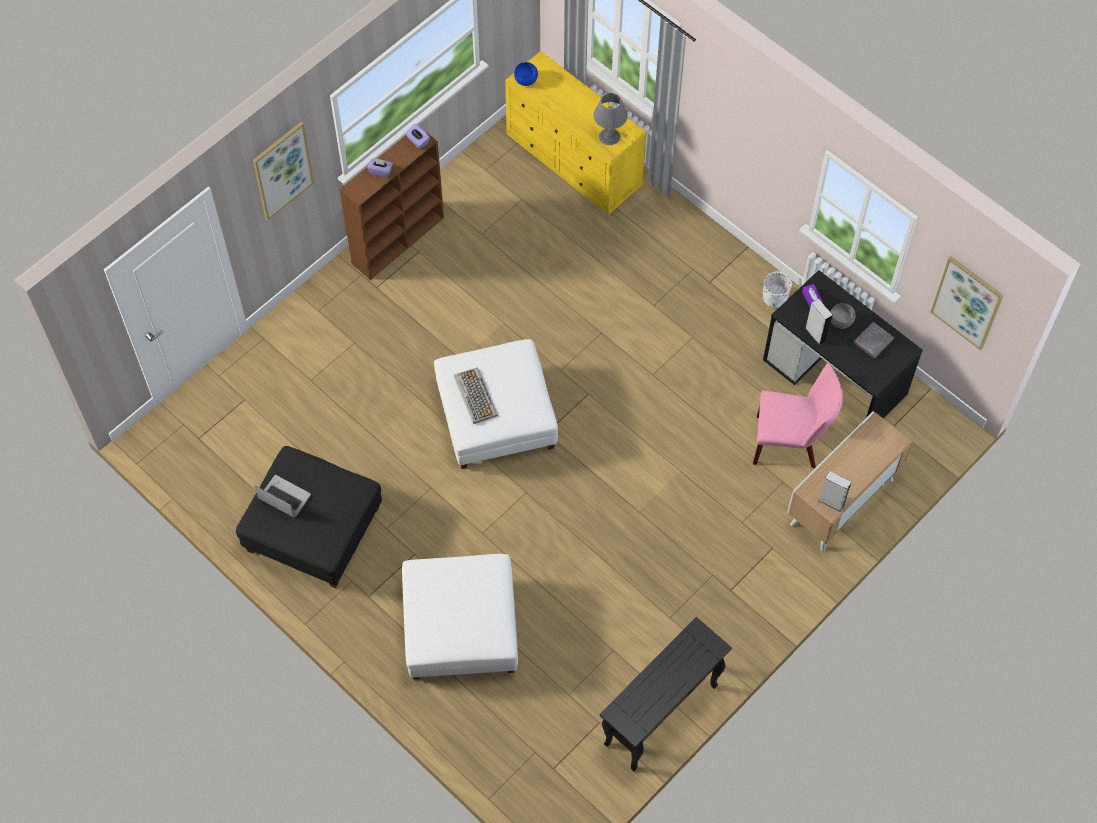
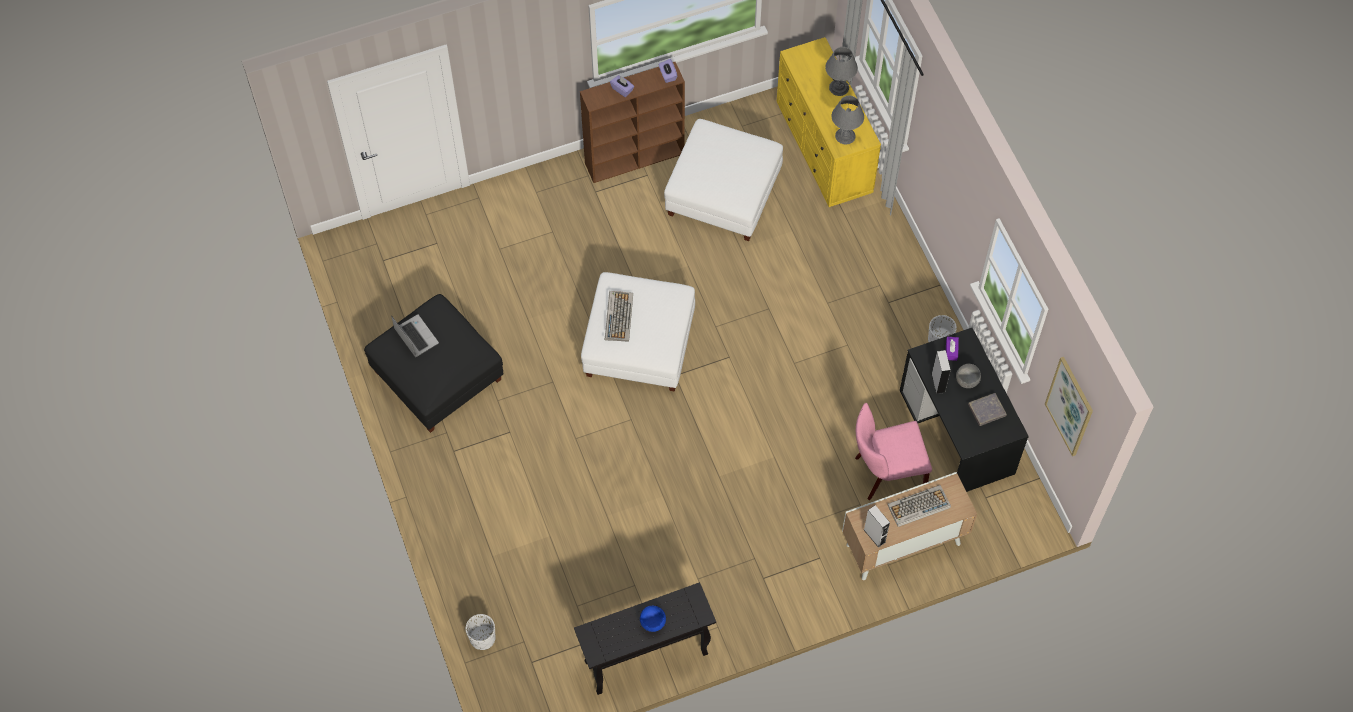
camera: 25 degrees right, 0 degrees up
(282, 170) = (526, 55): picture -> none
(460, 628) = (515, 510): white ottoman -> white ottoman (723, 193)
(493, 767) = (482, 638): none -> white planter
(526, 81) = (798, 59): blue bowl -> blue bowl (652, 623)
(579, 93) = (838, 87): none -> grey table lamp
(791, 443) = (885, 473): pink chair -> pink chair turned 135 degrees clockwise
(856, 458) = (918, 506): none -> keyboard

